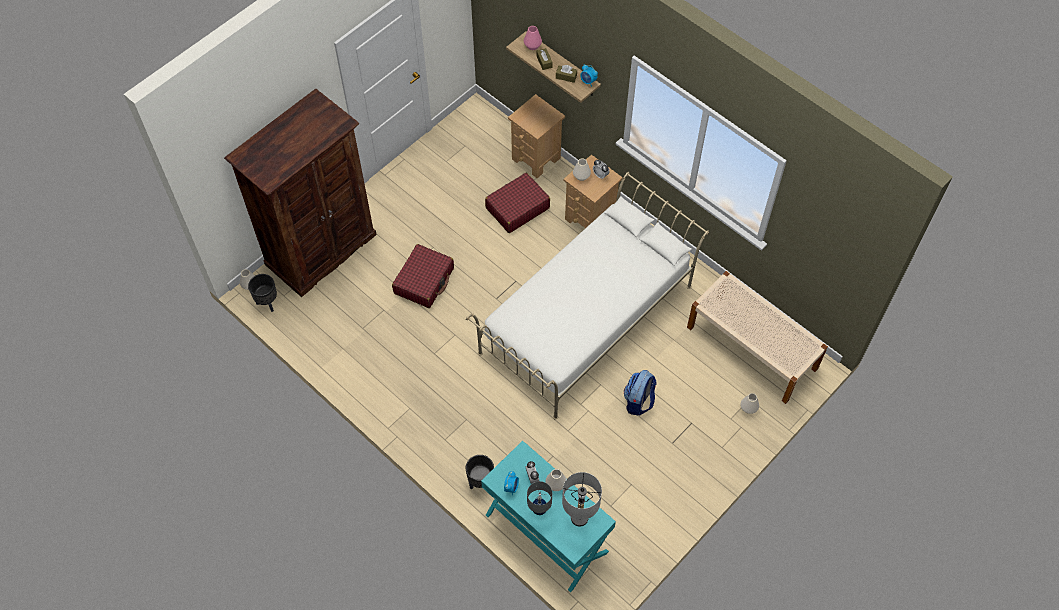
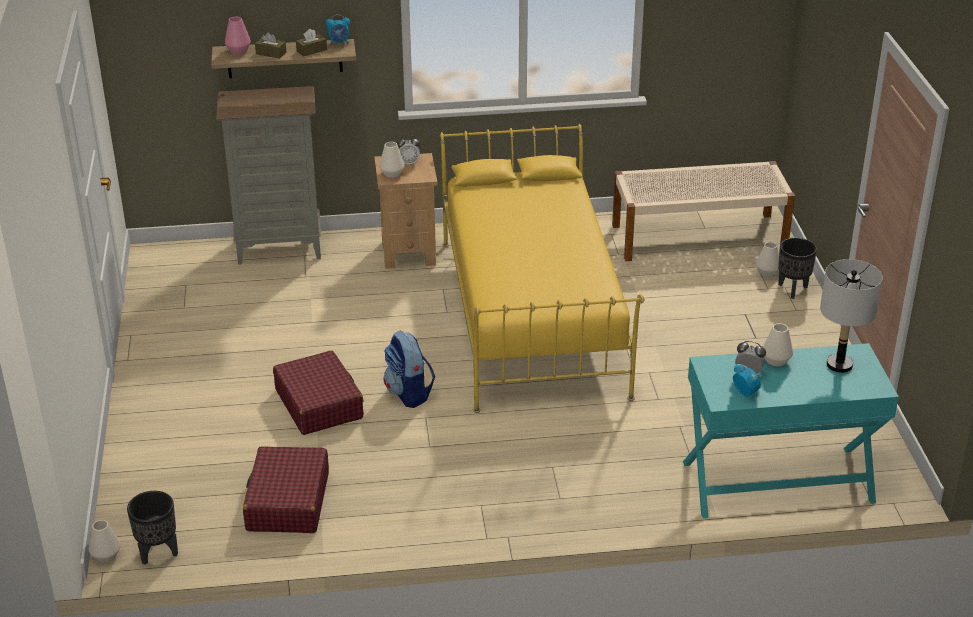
camera: 50 degrees left, 25 degrees down
(321, 250) = (151, 464): brown wardrobe -> none
(480, 482) = (653, 499): black planter -> black planter (792, 290)
(517, 208) = (323, 291): red suitcase -> red suitcase (287, 502)
(536, 159) = (281, 249): beige nightstand -> grey dresser
(539, 510) = (798, 387): grey table lamp -> none
(585, 319) = (531, 317): white bed -> yellow bed
(638, 401) = (678, 334): backpack -> backpack (409, 393)

